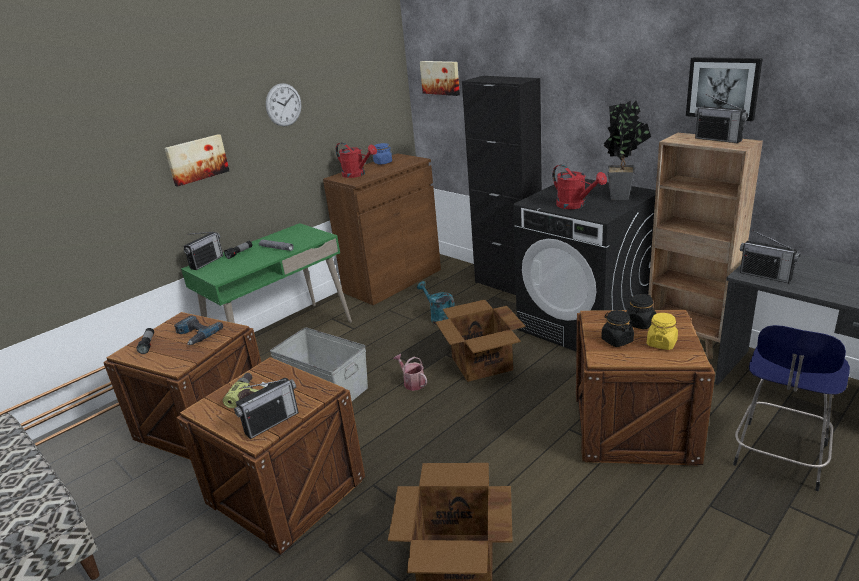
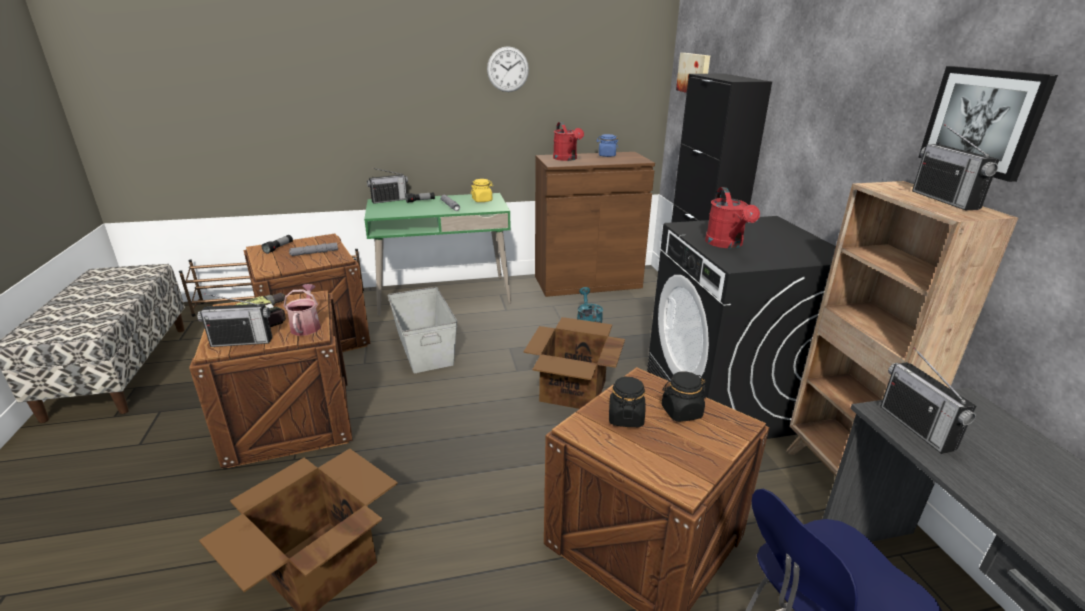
camera: 30 degrees right, 0 degrees up
(195, 335) = (314, 253): power drill -> grey flashlight
(196, 159) = (403, 102): picture -> none
(412, 383) = (492, 378): watering can -> watering can (306, 326)
(622, 195) = (802, 251): potted plant -> none
(661, 343) = (672, 447): yellow jar -> yellow jar (482, 200)

